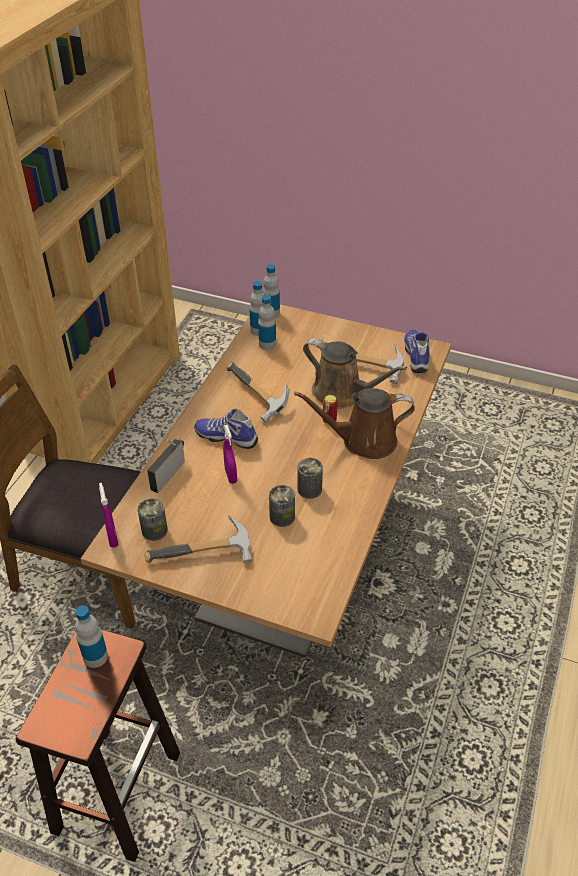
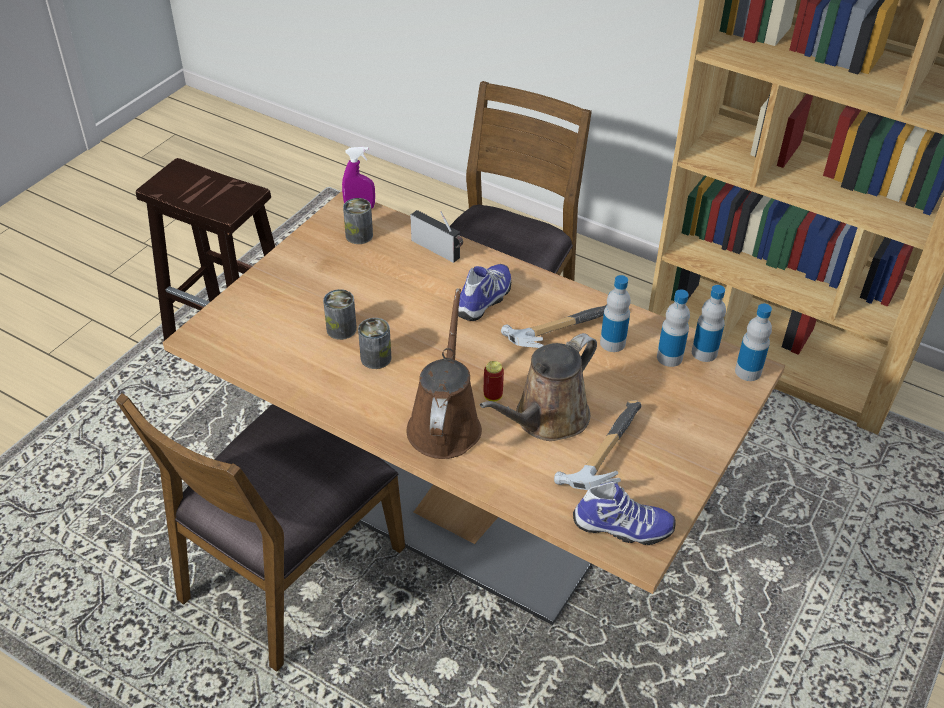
camera: 100 degrees right, 0 degrees up
(95, 656) = (229, 197): bottle -> bottle (612, 343)
(203, 556) = (310, 265): hammer -> none
(230, 476) = (419, 296): purple spray bottle -> none
(378, 661) = (288, 572): none -> brown chair

